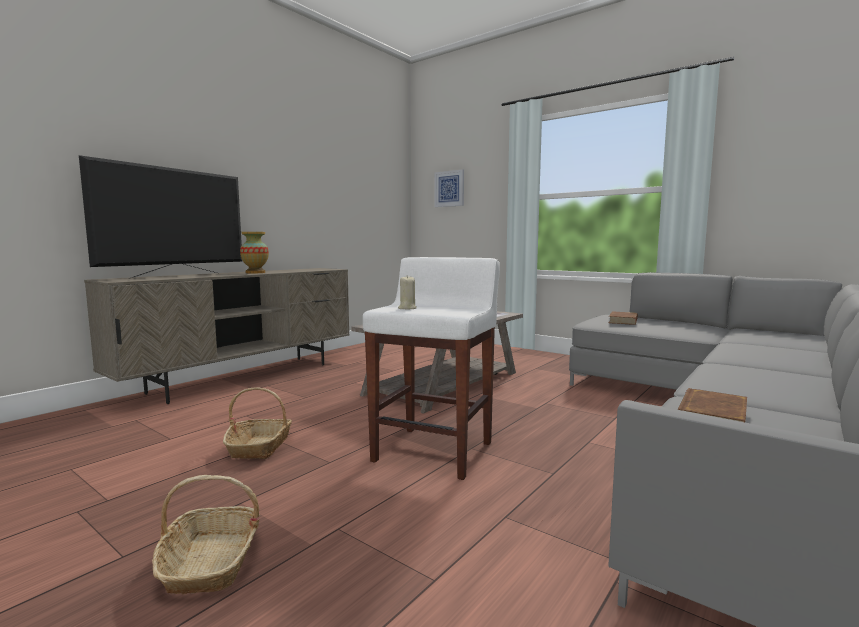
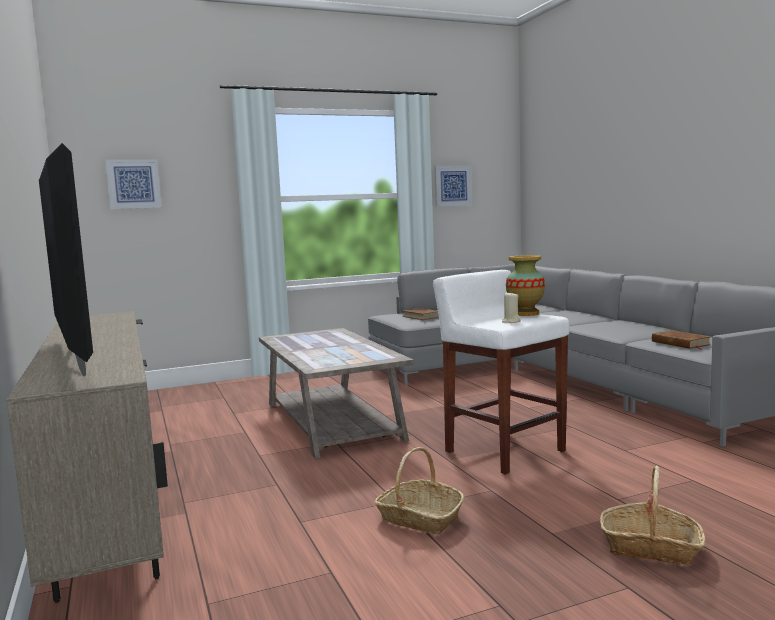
camera: 60 degrees left, 0 degrees up
(255, 273) = (106, 334): vase -> vase (525, 314)
(757, 173) = (452, 185): none -> picture

